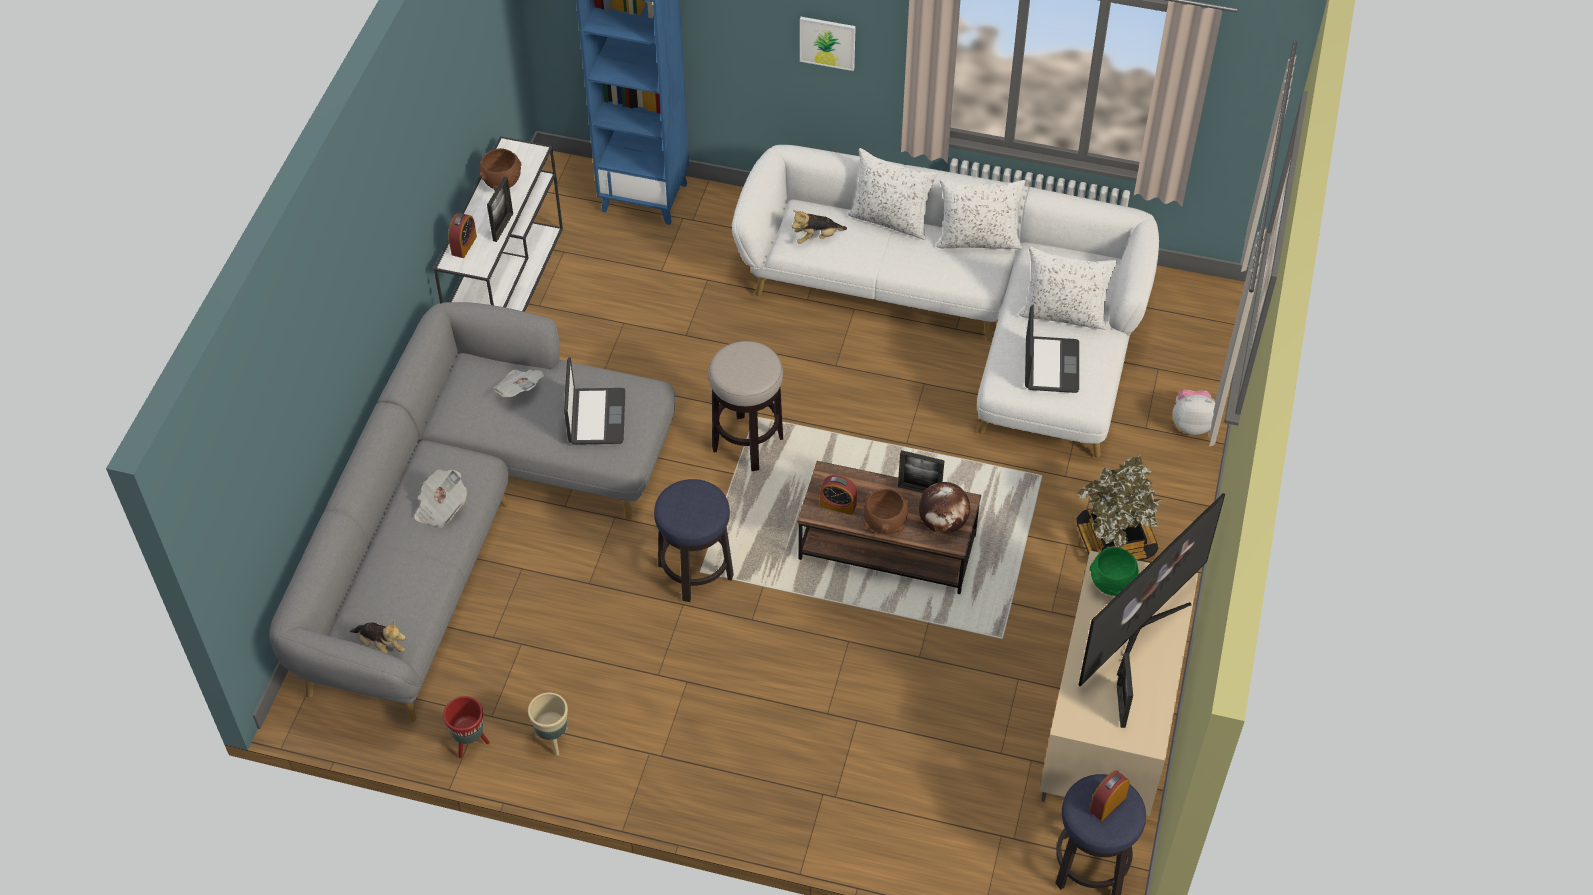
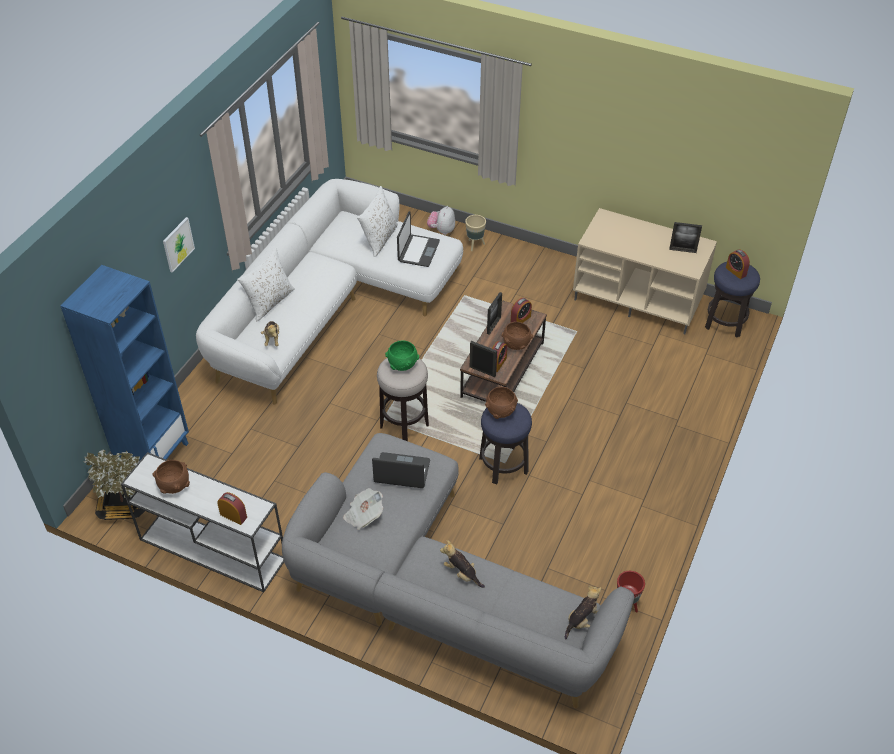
camera: 80 degrees left, 5 degrees down
(441, 507) = (462, 573): newspaper -> plush toy
(503, 227) = (223, 489): picture frame -> picture frame (482, 371)
(553, 739) = (626, 556): beige planter -> beige planter (474, 245)
(700, 497) = (501, 411): none -> brown bowl
(943, 523) = (520, 319): globe -> alarm clock
(978, 240) = (303, 266): white pillow -> none
(1050, 365) = (418, 251): laptop -> laptop turned 90 degrees clockwise
(1112, 584) = (602, 239): green bowl -> green bowl (403, 365)
(1115, 541) = (517, 275): potted plant -> potted plant (124, 504)
(1139, 628) = (633, 235): television -> none

